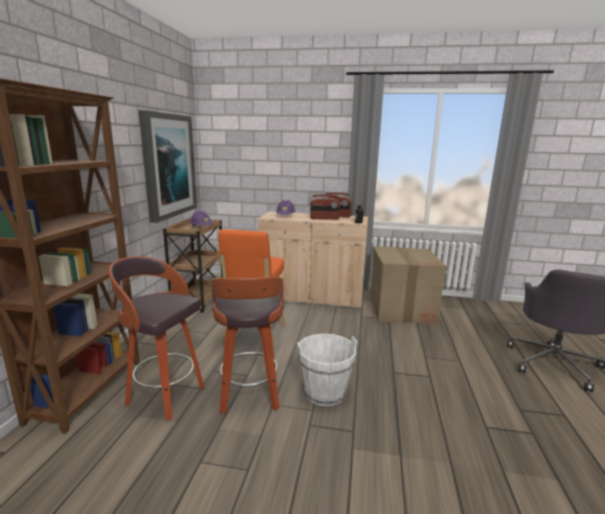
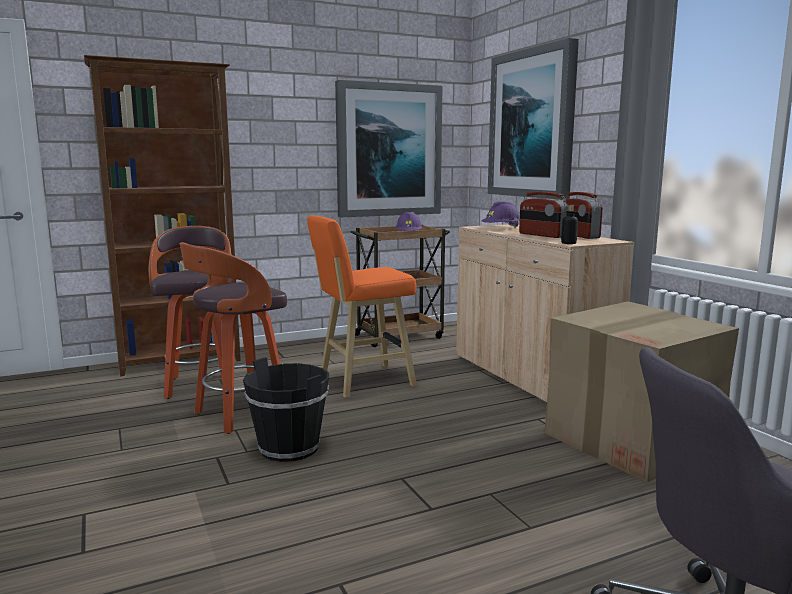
camera: 55 degrees right, 5 degrees down
(268, 149) = (532, 124): none -> picture
(325, 393) = (289, 448): white bucket -> black bucket

